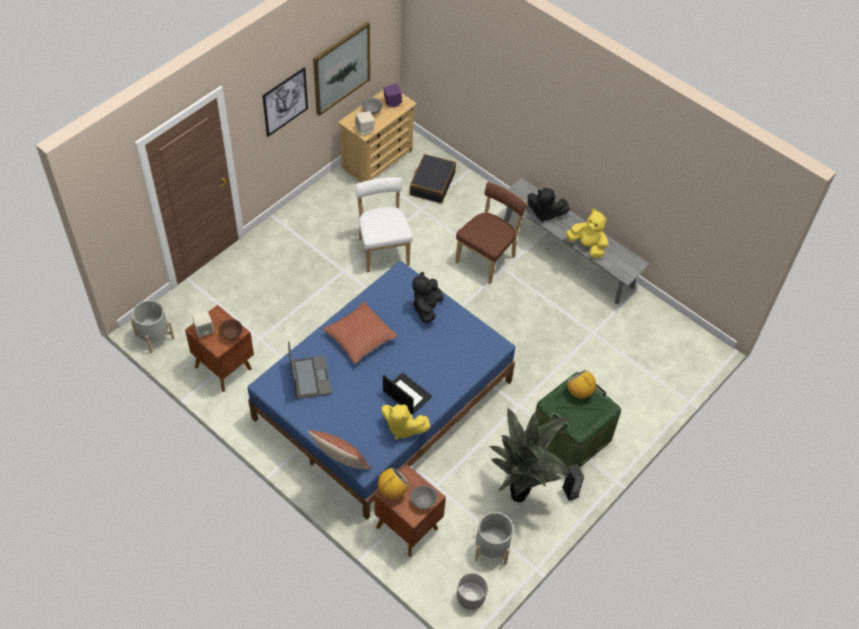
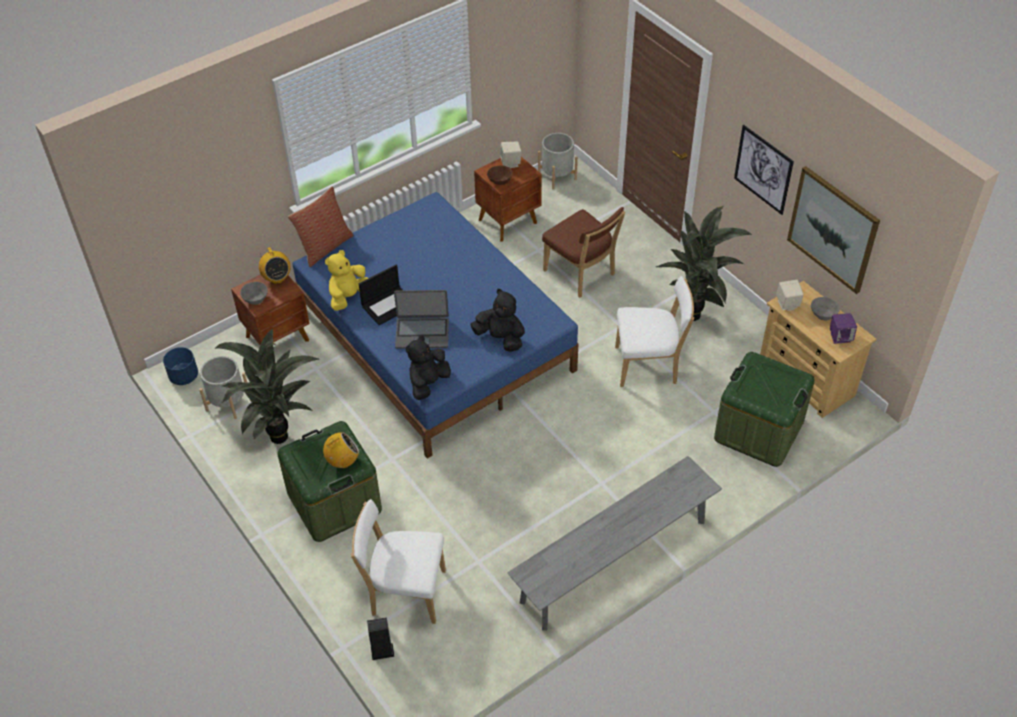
camera: 105 degrees right, 5 degrees down
(310, 378) = (432, 234): laptop -> laptop (422, 333)
(323, 224) = (696, 315): none -> potted plant
(359, 337) = (473, 277): pillow -> none
(432, 184) = (758, 430): black suitcase -> green storage box
(470, 597) = (184, 376): grey planter -> blue planter
(487, 258) = (622, 469): brown chair -> brown chair (581, 274)
(545, 213) = (650, 502): black plush toy -> black plush toy (428, 383)
(570, 491) = (265, 485): speaker -> speaker (382, 651)
(587, 246) = (584, 539): yellow plush toy -> none
(633, 373) = (404, 592): none -> white chair

